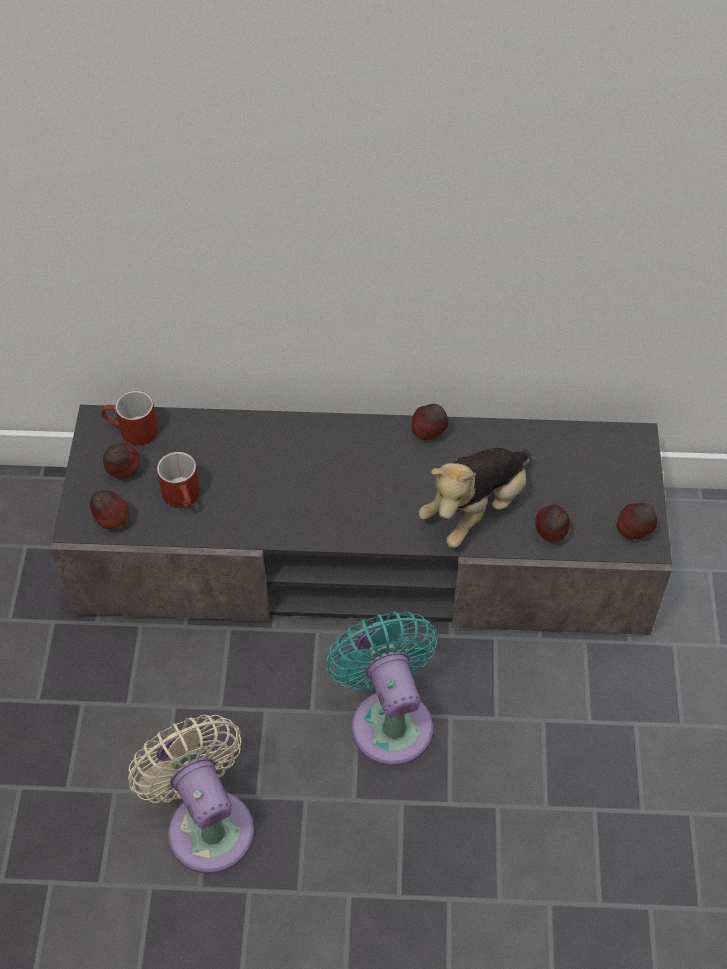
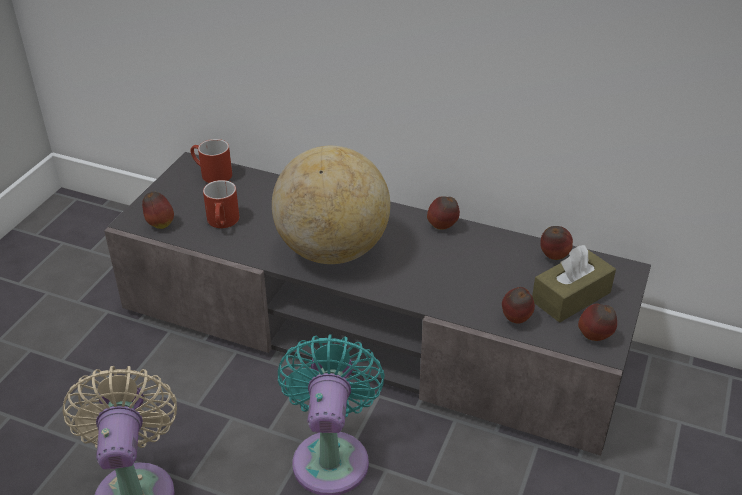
camera: 20 degrees right, 15 degrees down
(124, 473) = (189, 197): apple -> apple (553, 257)
(325, 501) = (333, 251): none -> globe
(476, 509) = (457, 285): plush toy -> none
(593, 489) = (571, 297): none -> brown tissue box

